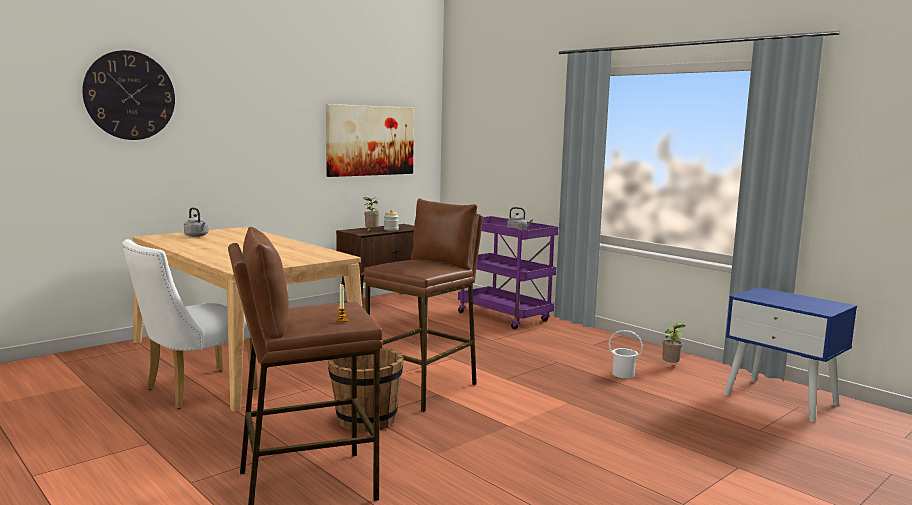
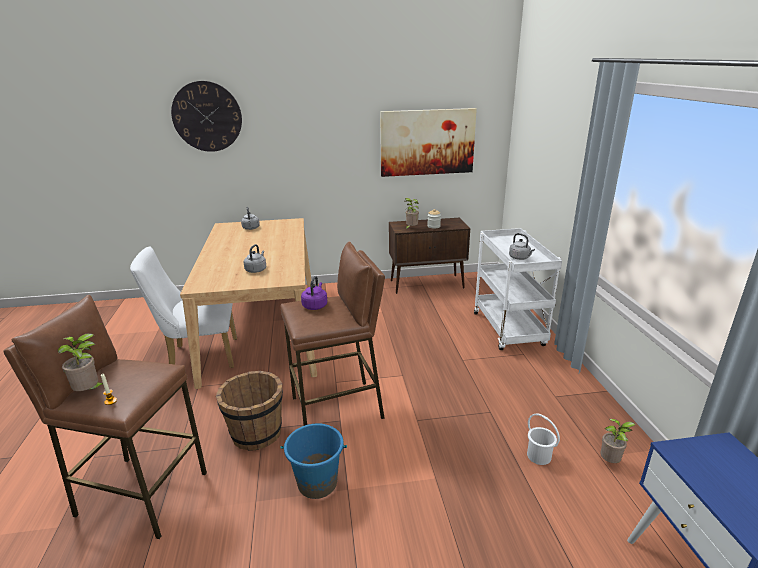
camera: 35 degrees right, 15 degrees up
(283, 255) = (256, 269): none -> grey kettle
(303, 320) = (90, 392): none -> potted plant
(405, 262) = (315, 305): none -> purple kettle
(477, 430) = (317, 483): none -> blue bucket
(505, 317) = (509, 330): purple cart -> white cart

